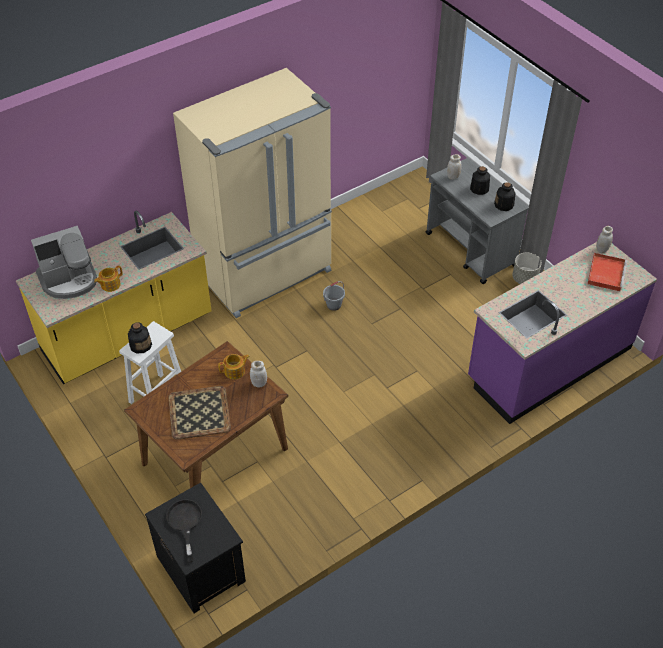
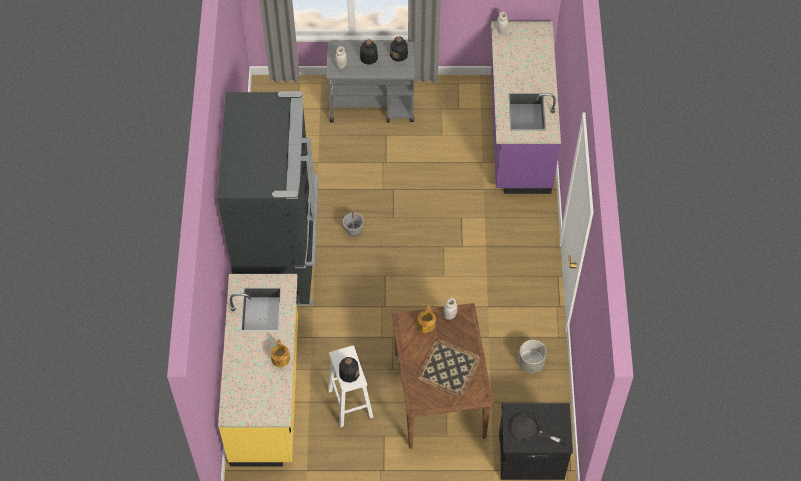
camera: 55 degrees left, 10 degrees up
(69, 280) = (250, 386): coffee machine -> none
(266, 273) = (280, 256): beige fridge -> black fridge
(525, 279) = (430, 92): grey planter -> grey planter (531, 363)
(606, 273) = (524, 44): red tray -> none

